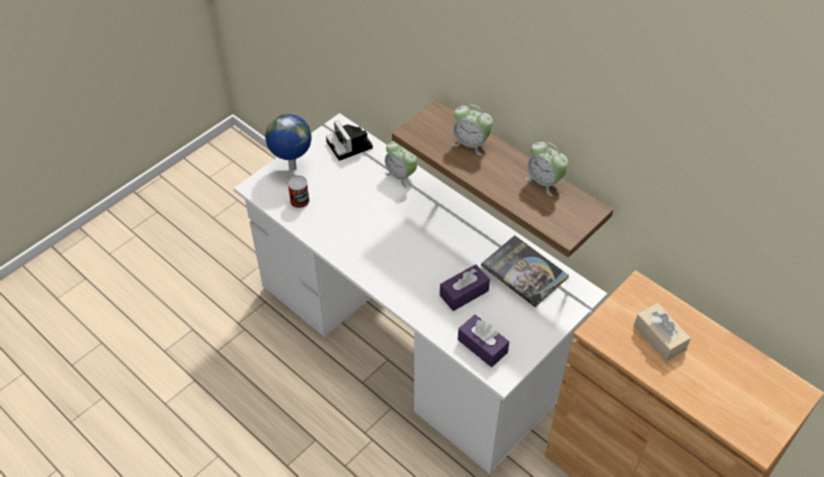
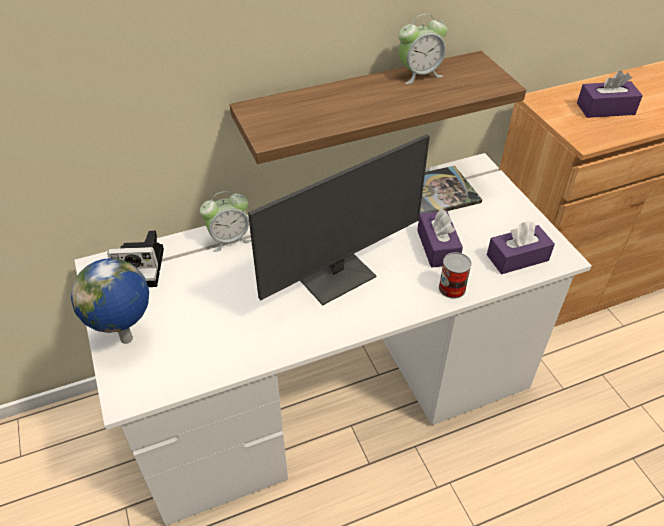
camera: 65 degrees left, 5 degrees down
(299, 200) = (193, 351): can -> can (452, 288)
(399, 245) = (336, 276): none -> monitor
(471, 144) = (325, 101): alarm clock -> none
(659, 338) = (605, 109): beige tissue box -> purple tissue box

